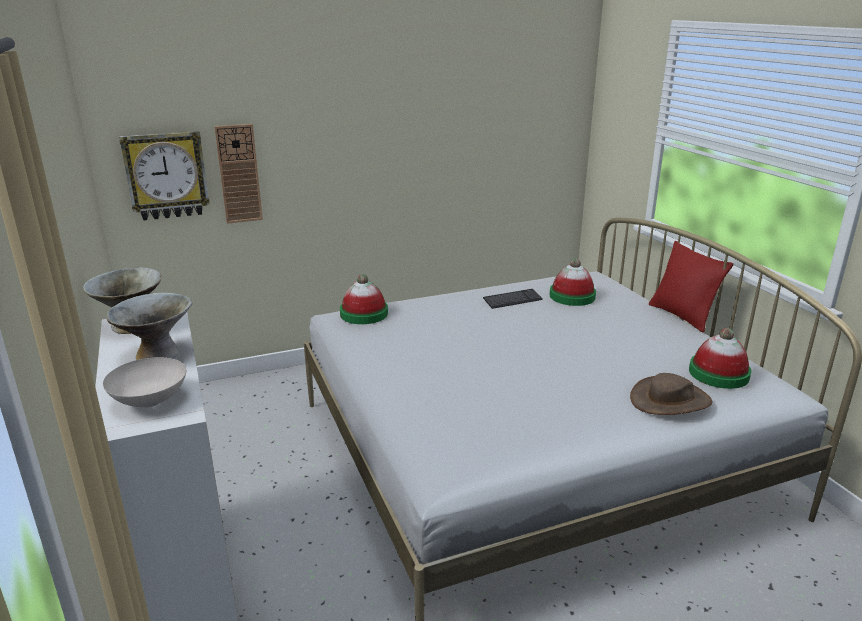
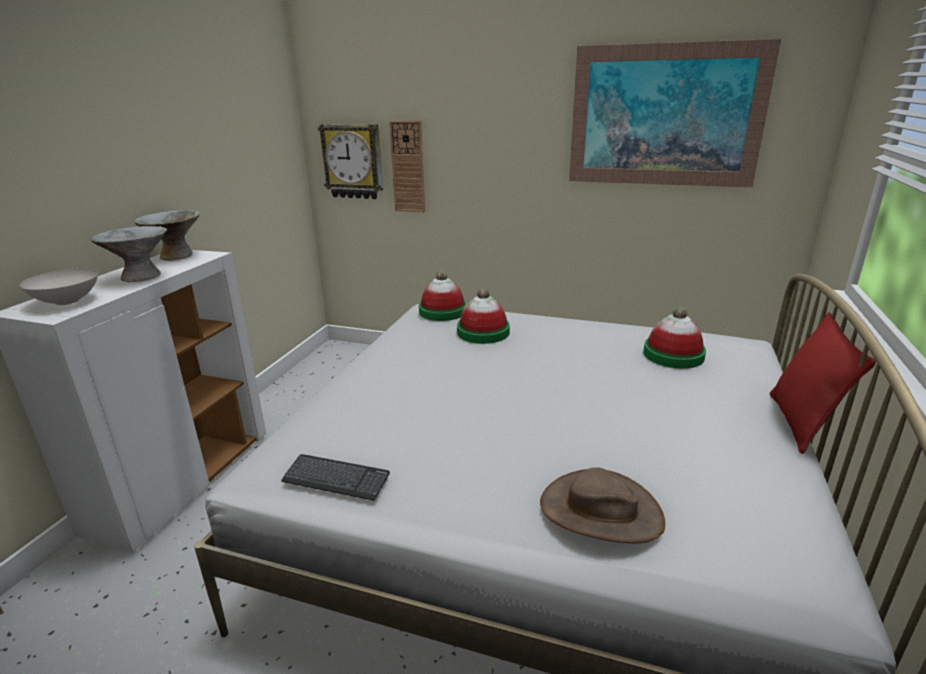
camera: 40 degrees right, 0 degrees up
(479, 105) = (665, 116): none -> picture
(512, 300) = (597, 339): keyboard -> keyboard (336, 479)
(718, 373) = (730, 512): hat -> hat (483, 332)

